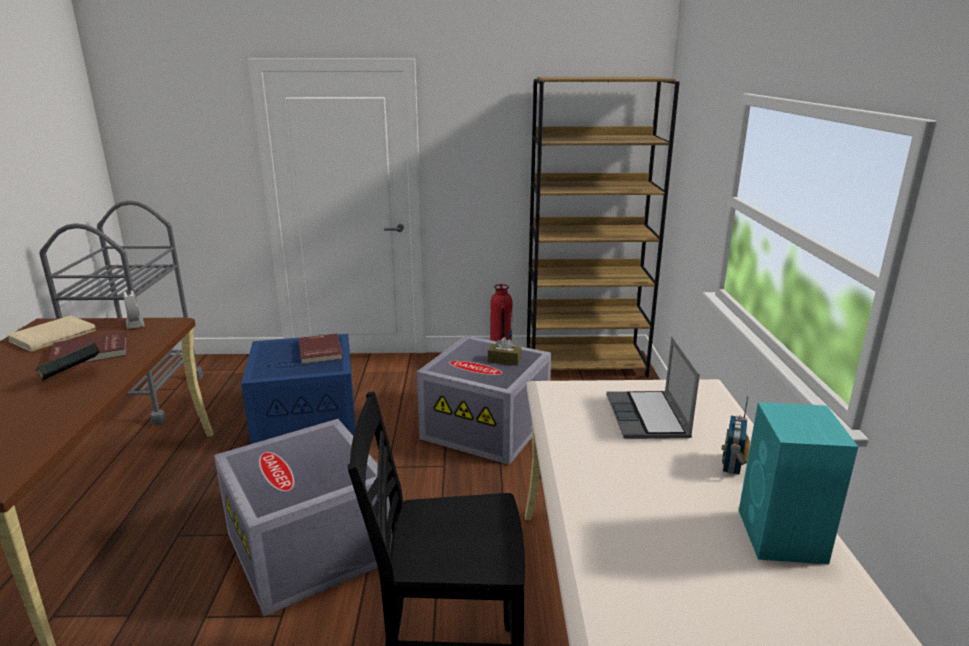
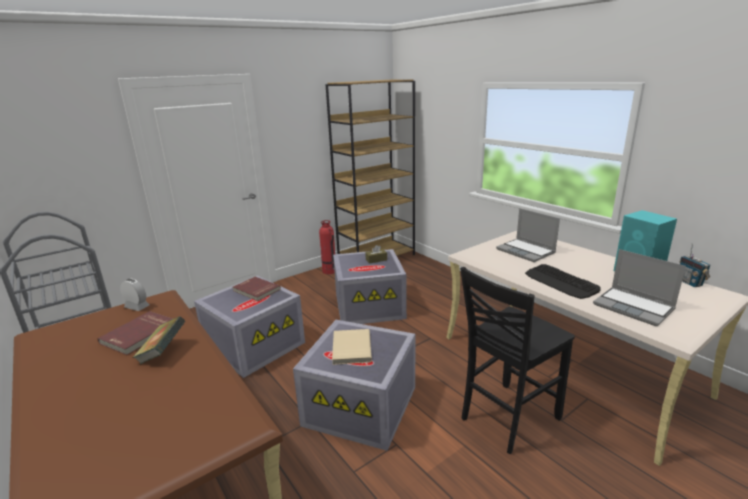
camera: 35 degrees left, 0 degrees up
(52, 336) = (71, 338): beige book -> beige book (350, 348)
(308, 420) = (255, 344): blue storage box -> grey storage box
(601, 487) = (561, 282): none -> keyboard
(639, 586) = (634, 307): none -> laptop
(732, 465) = (583, 257): radio -> radio (690, 283)

